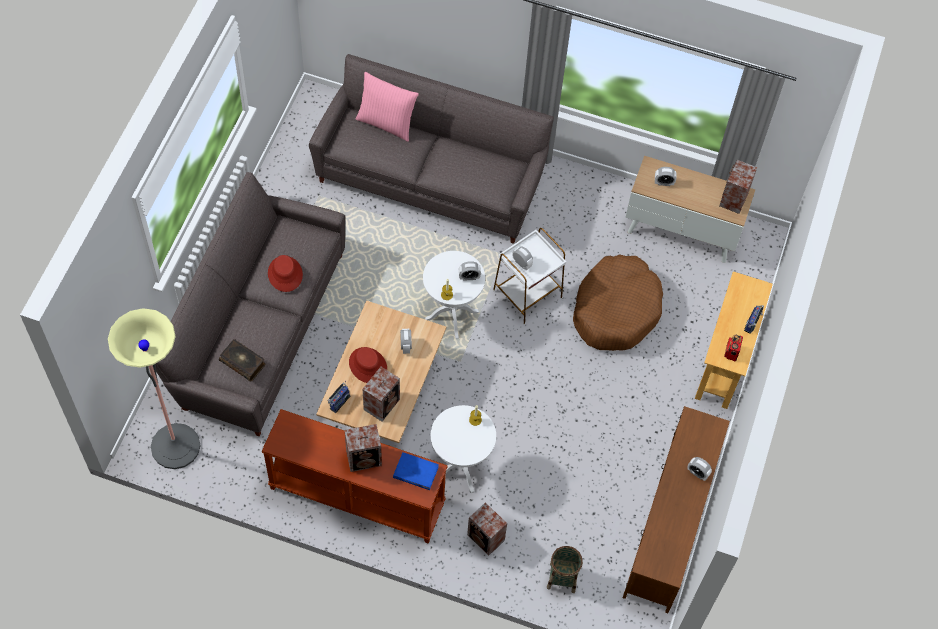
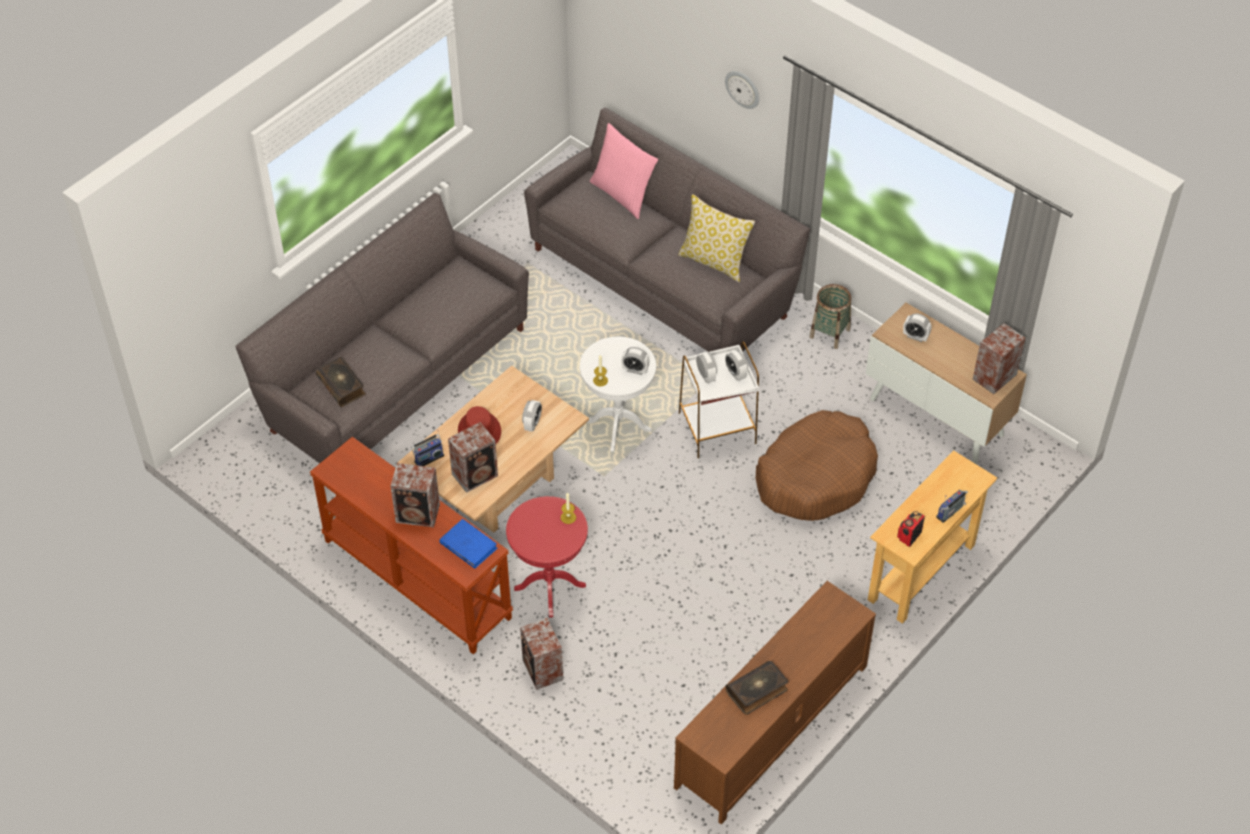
camera: 25 degrees right, 10 degrees down
(175, 446) = (245, 466): floor lamp -> none
(285, 274) = (432, 312): red hat -> none
(461, 468) = (550, 587): white side table -> red side table
(477, 22) = (743, 89): none -> wall clock
(483, 161) = (714, 261): none -> pillow
(562, 577) = (611, 742): basket -> basket (829, 333)
(673, 513) = (757, 691): none -> book
(697, 473) = (808, 657): alarm clock -> alarm clock (735, 373)

